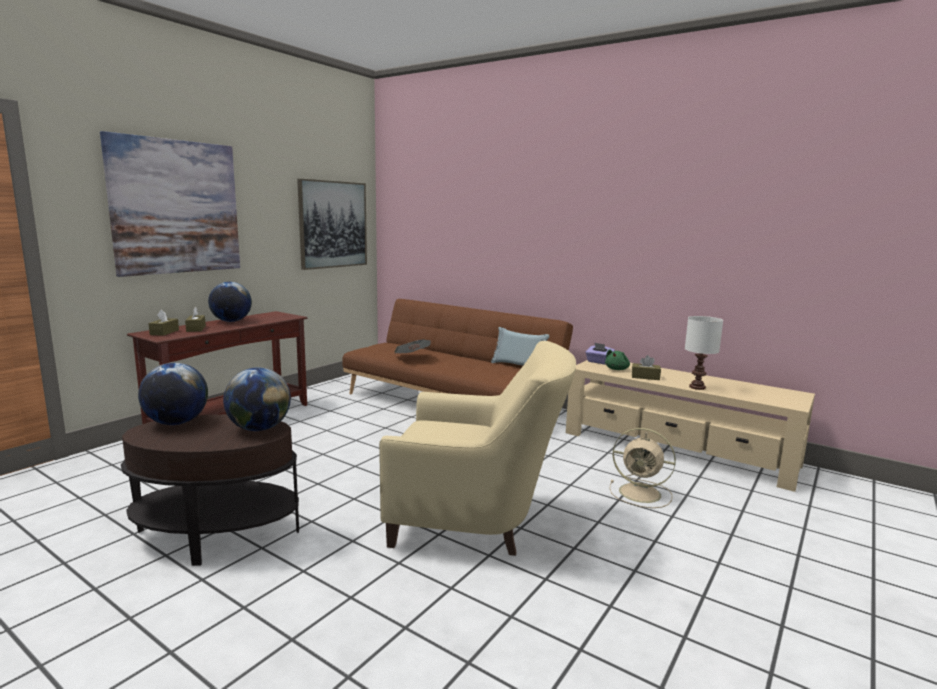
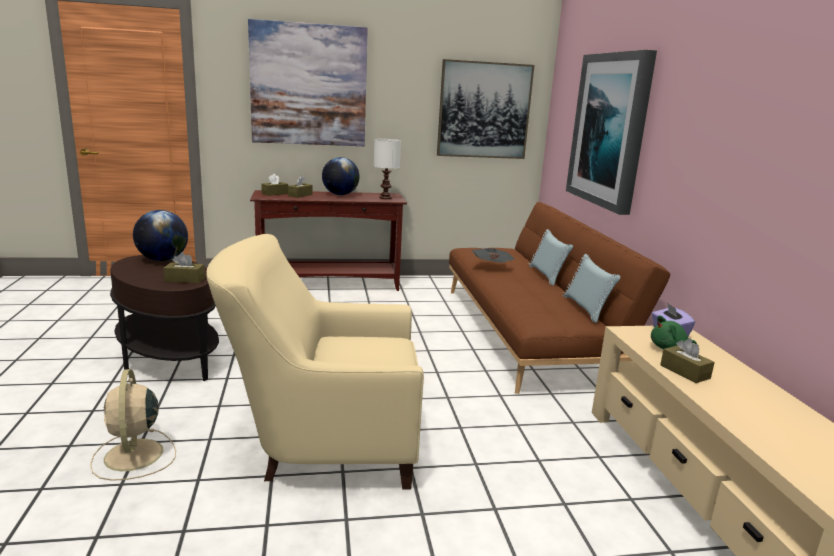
camera: 45 degrees right, 5 degrees up
(259, 429) = (185, 279): globe -> brown tissue box
(453, 353) = (547, 276): none -> blue pillow
(472, 233) = (610, 130): none -> picture
(477, 521) = (322, 444): beige armchair -> beige armchair turned 120 degrees clockwise
(642, 493) = (538, 520): beige fan -> beige fan (133, 456)
(697, 387) = (735, 415): white table lamp -> white table lamp (386, 198)

